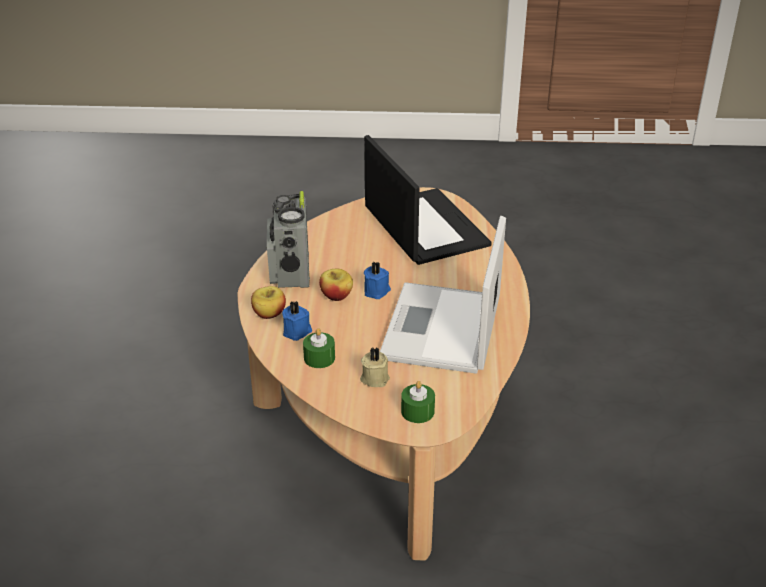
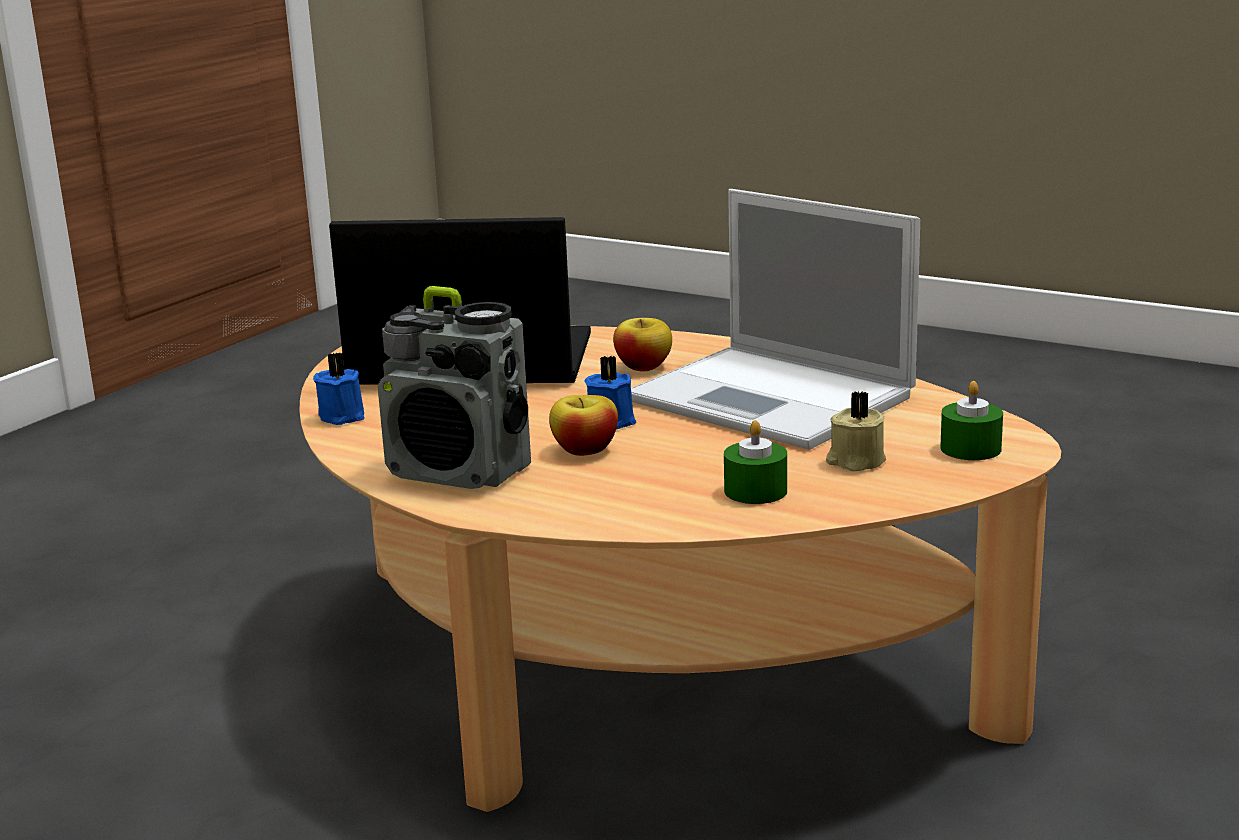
camera: 60 degrees left, 15 degrees down
(269, 314) = (570, 509): apple -> apple (643, 366)
(297, 332) = (657, 495): blue candle -> blue candle (343, 415)

